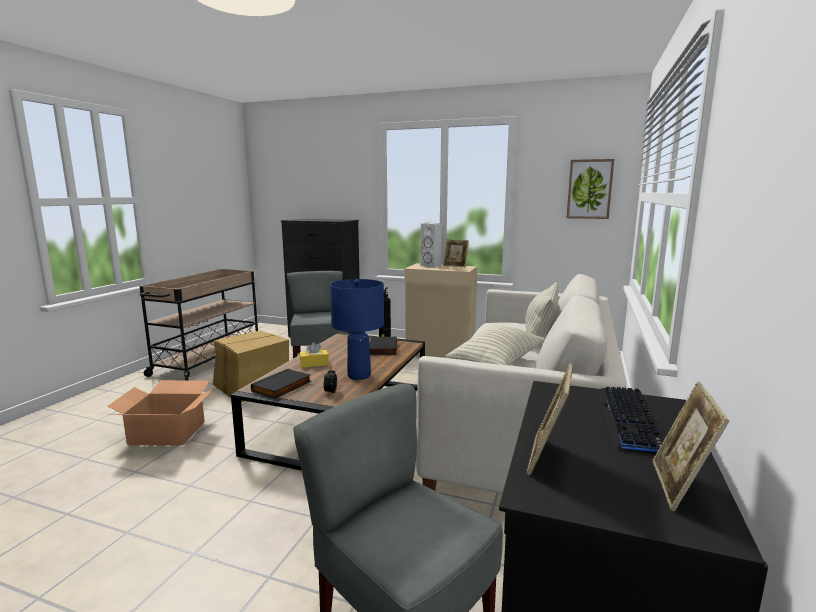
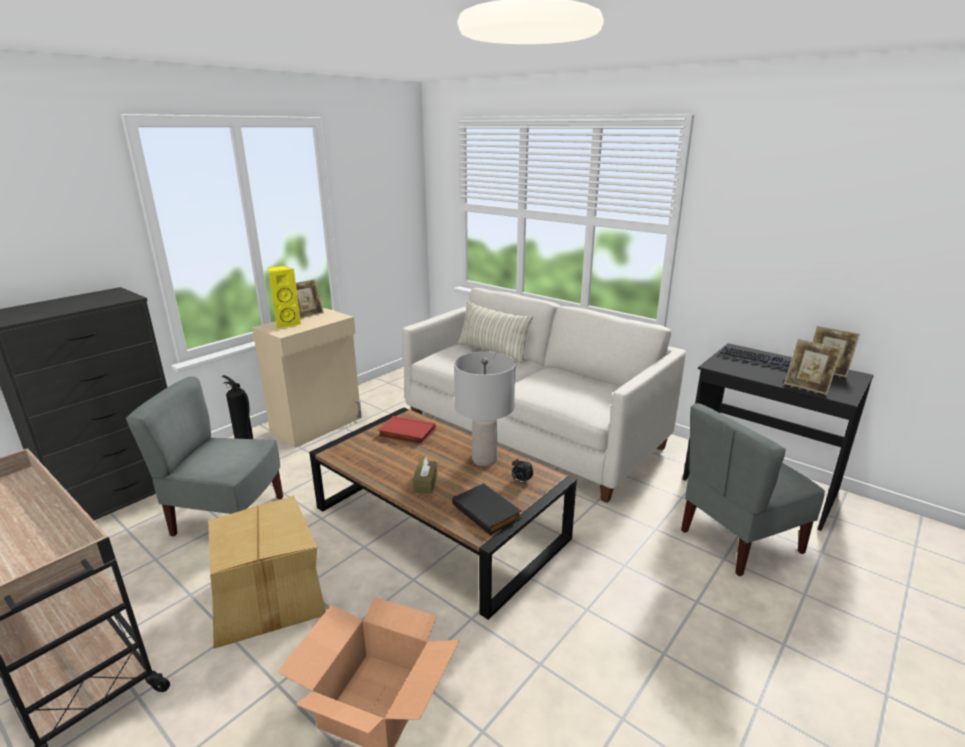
camera: 70 degrees left, 10 degrees up
(314, 364) = (425, 483): yellow tissue box -> brown tissue box
(359, 376) = (485, 459): blue table lamp -> grey table lamp
(381, 348) = (406, 433): black book -> red book
(431, 265) = (287, 323): white speaker -> yellow speaker
(497, 363) = (554, 382): pillow -> none
(589, 189) = (394, 200): picture -> none

